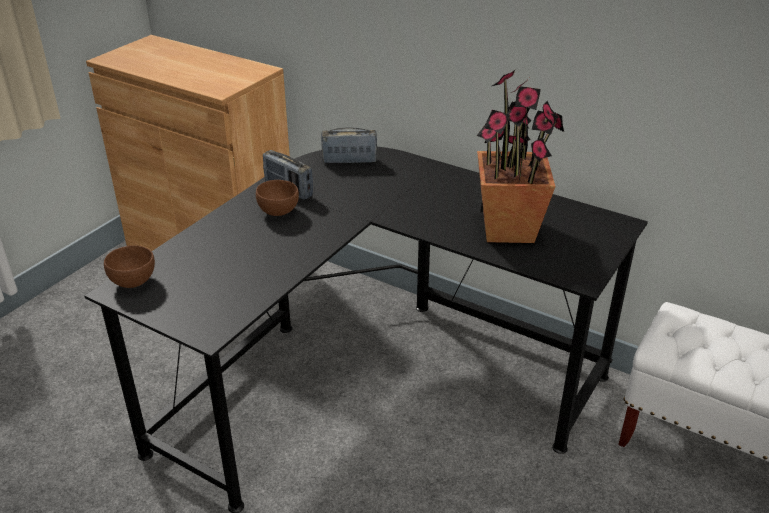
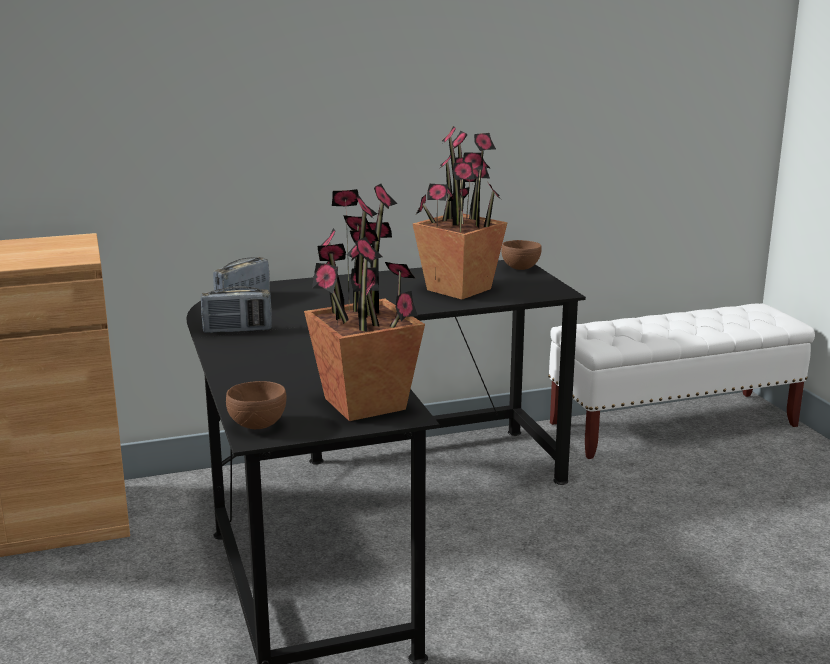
camera: 50 degrees left, 15 degrees down
(211, 305) = (364, 404): none -> potted plant
(278, 212) = (266, 343): brown bowl -> brown bowl (520, 268)

